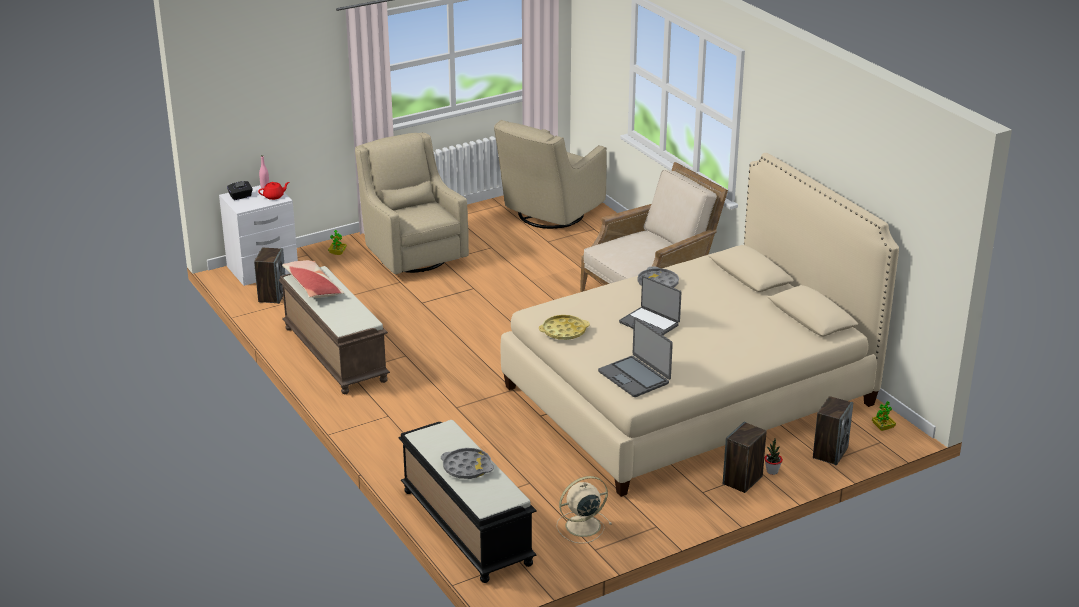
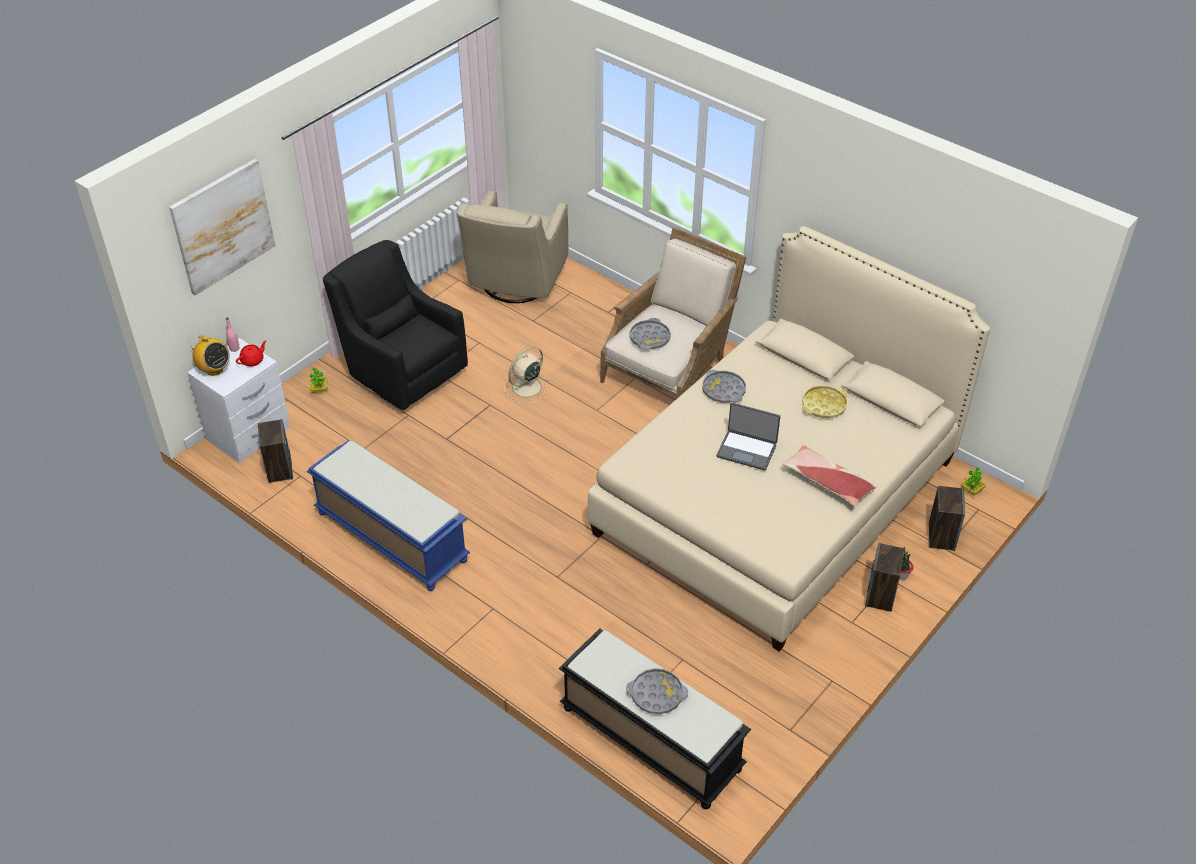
camera: 20 degrees left, 15 degrees up
(240, 196) = (214, 369): black tissue box -> radio
(273, 73) = (223, 226): none -> picture
(312, 286) = (354, 475): pillow -> pillow (827, 482)
(333, 354) = (390, 536): brown bench -> blue bench
(412, 255) = (402, 372): beige armchair -> black armchair
(564, 331) = (668, 484): yellow tray -> yellow tray (823, 405)
(581, 526) = (761, 703): beige fan -> beige fan (525, 388)
(624, 248) = (649, 338): none -> grey tray
(634, 377) = (771, 530): laptop -> none

